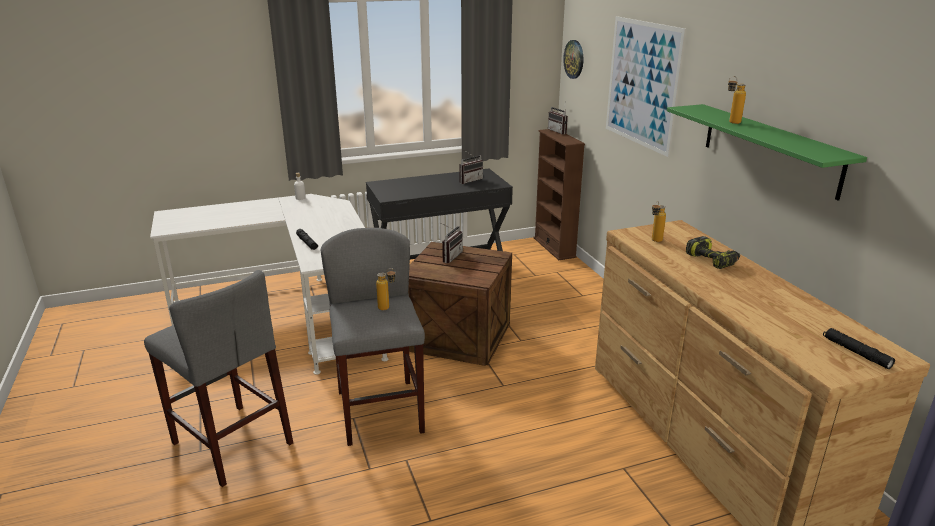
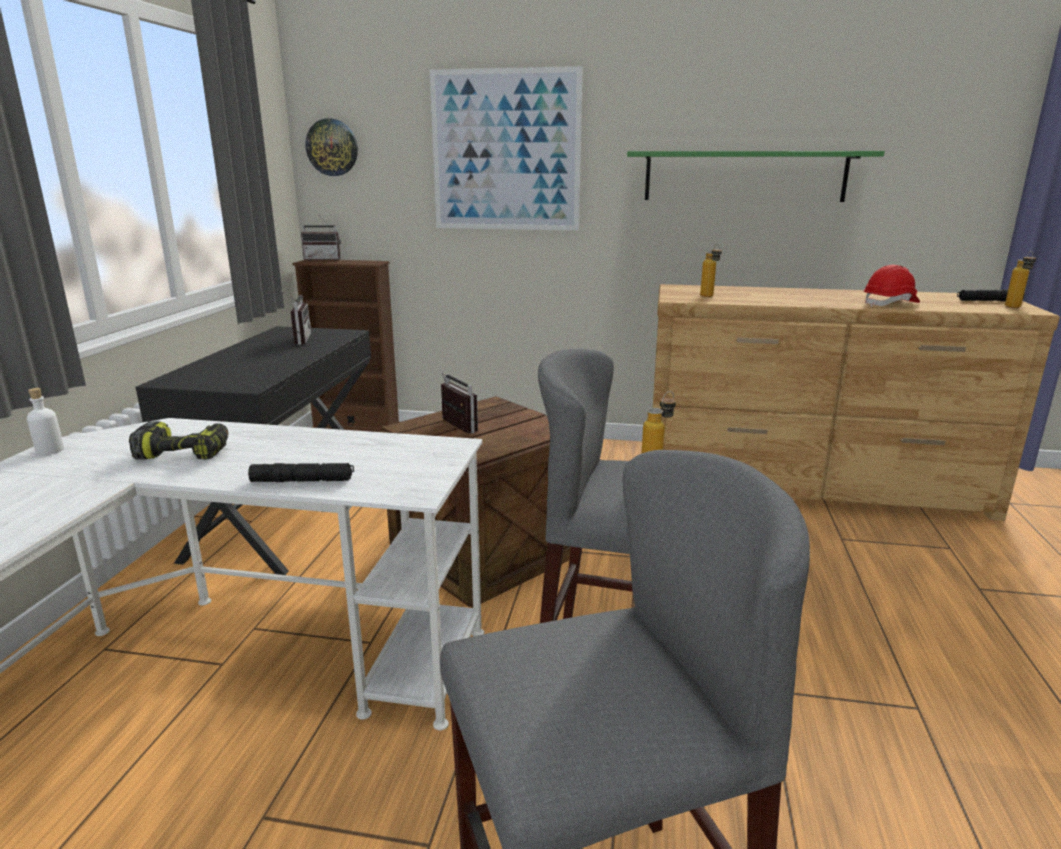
camera: 60 degrees left, 5 degrees down
(712, 260) = (775, 293): power drill -> power drill (186, 453)
(730, 123) = (720, 150): bottle -> bottle (1014, 307)
(746, 307) = (890, 304): none -> red hard hat

